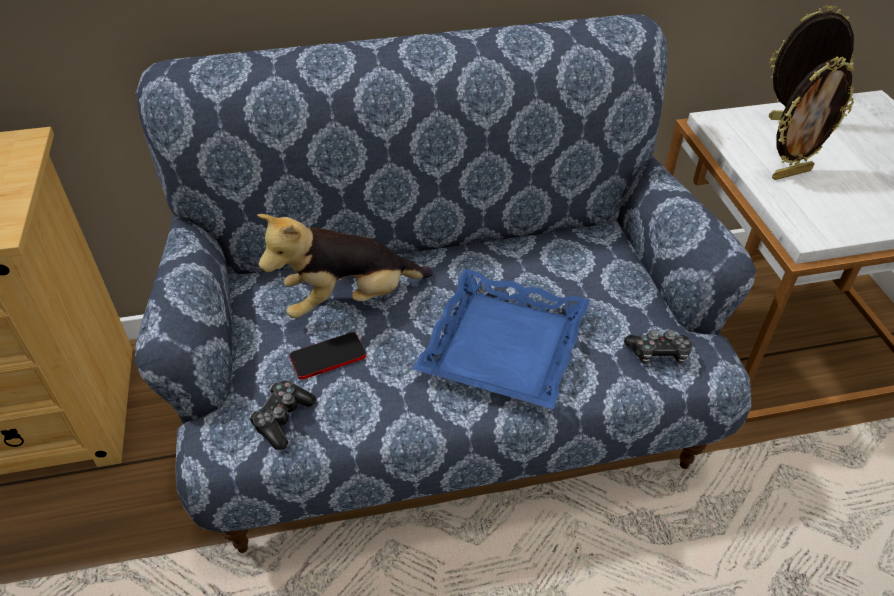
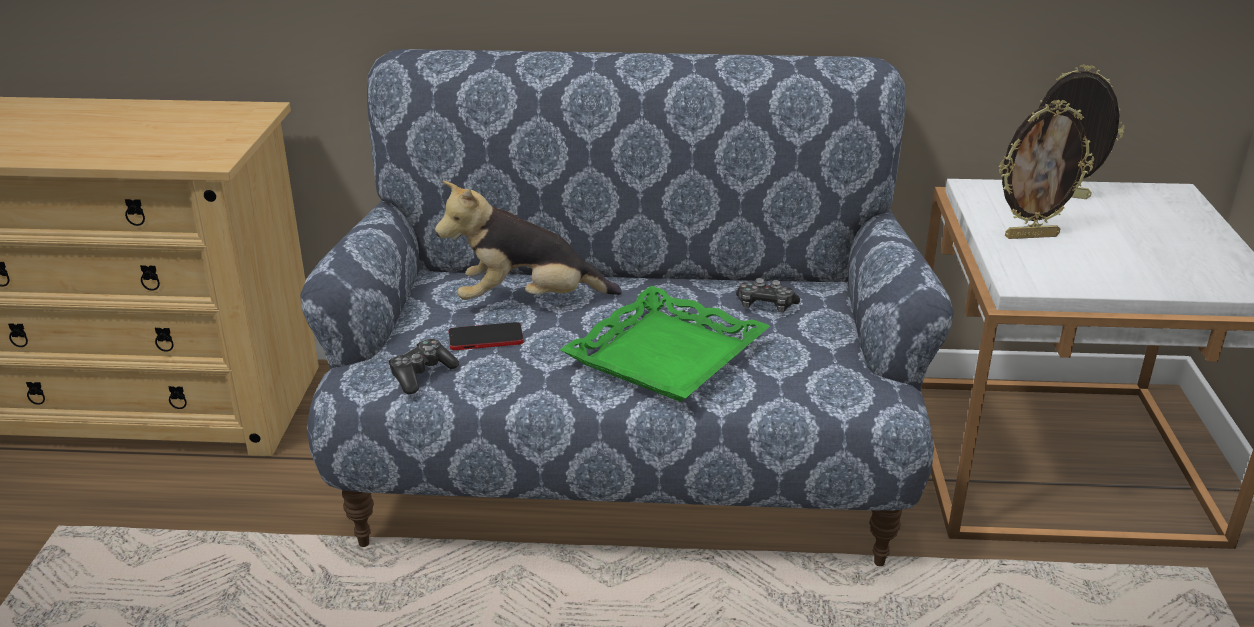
camera: 15 degrees right, 15 degrees down
(505, 347) = (667, 356): blue tray -> green tray
(658, 354) = (829, 385): game controller -> game controller (765, 306)

